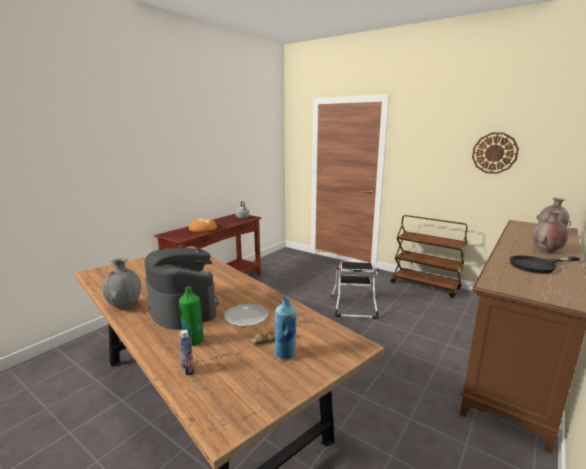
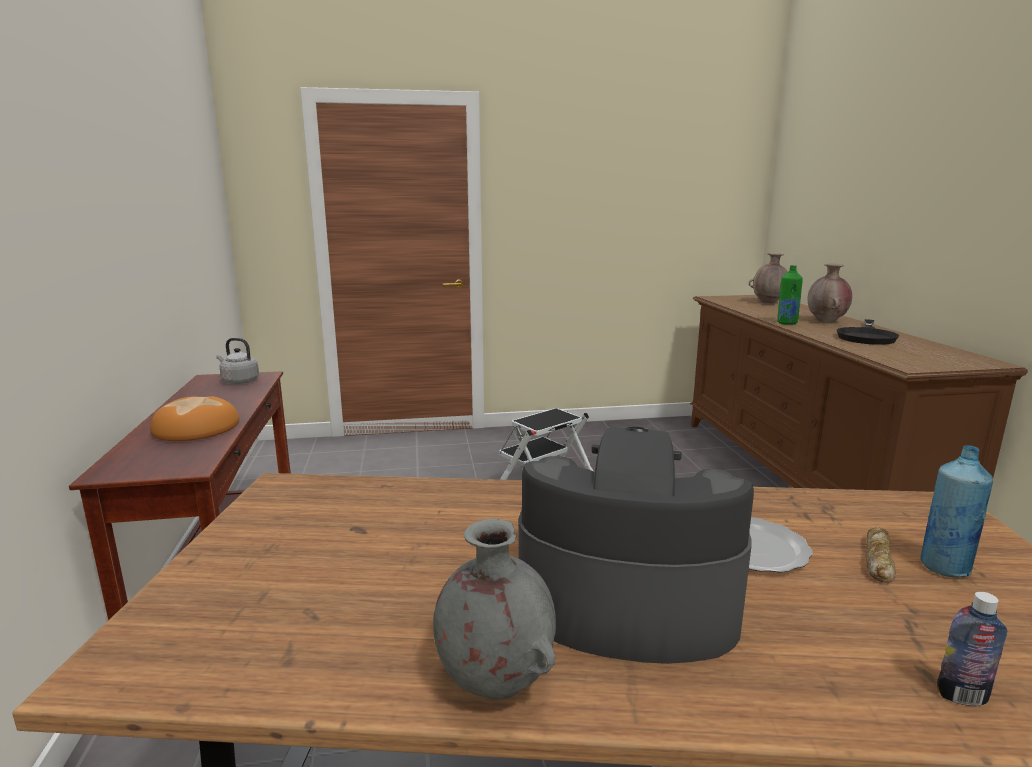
camera: 45 degrees left, 0 degrees up
(193, 341) = (818, 642): green bottle -> green bottle (786, 323)
(425, 286) = (586, 430): brown cart -> none
(494, 153) = (657, 198): wall clock -> none

